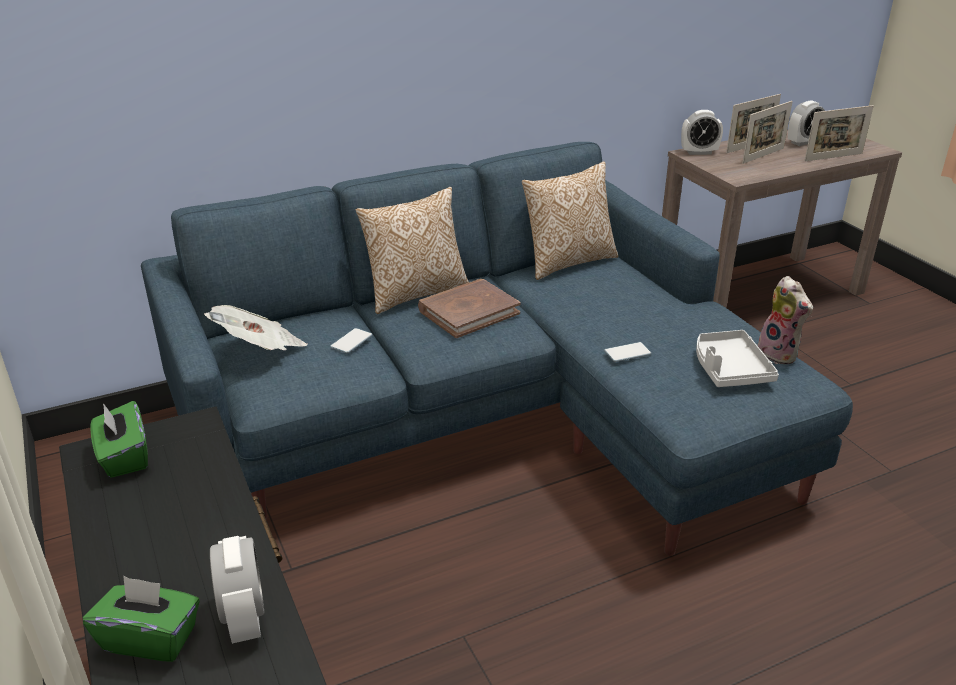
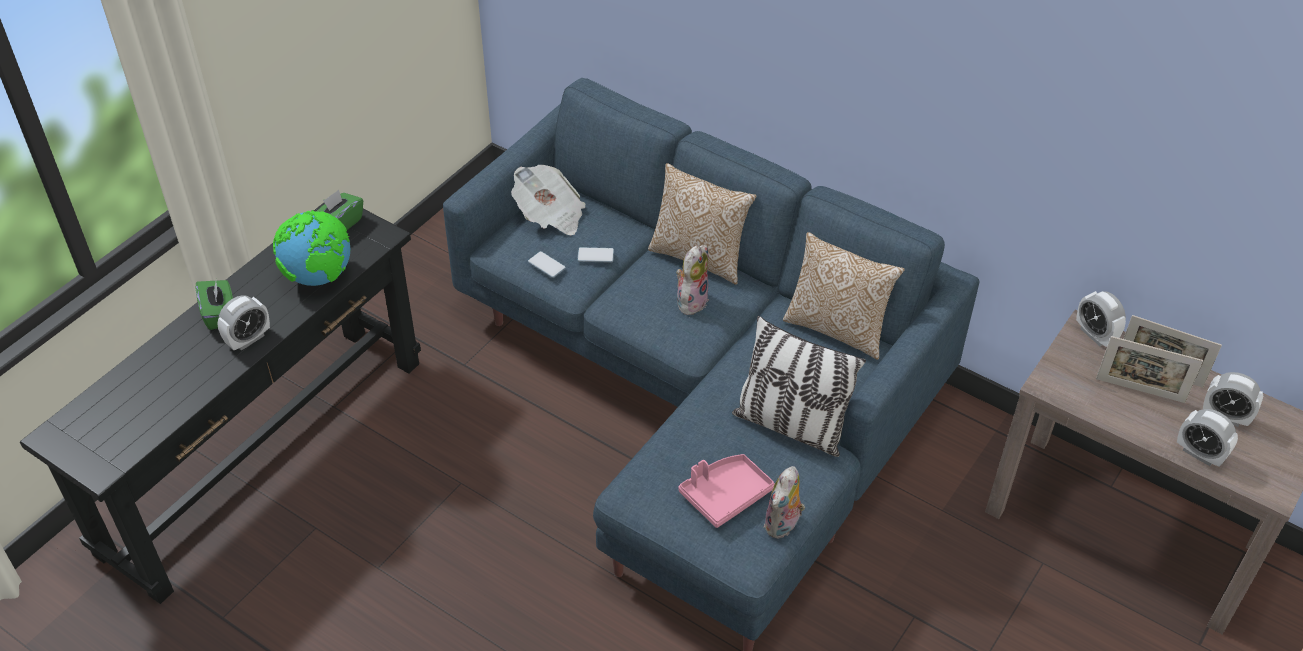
camera: 60 degrees right, 15 degrees up
(200, 503) = (320, 276): none -> globe
(468, 312) = (691, 300): brown book -> plush toy
(627, 353) = (702, 421): phone -> phone (546, 265)
(664, 313) = (790, 426): none -> pillow
(729, 369) = (725, 495): grey tray -> pink tray
(833, 157) = (1199, 453): picture frame -> alarm clock

